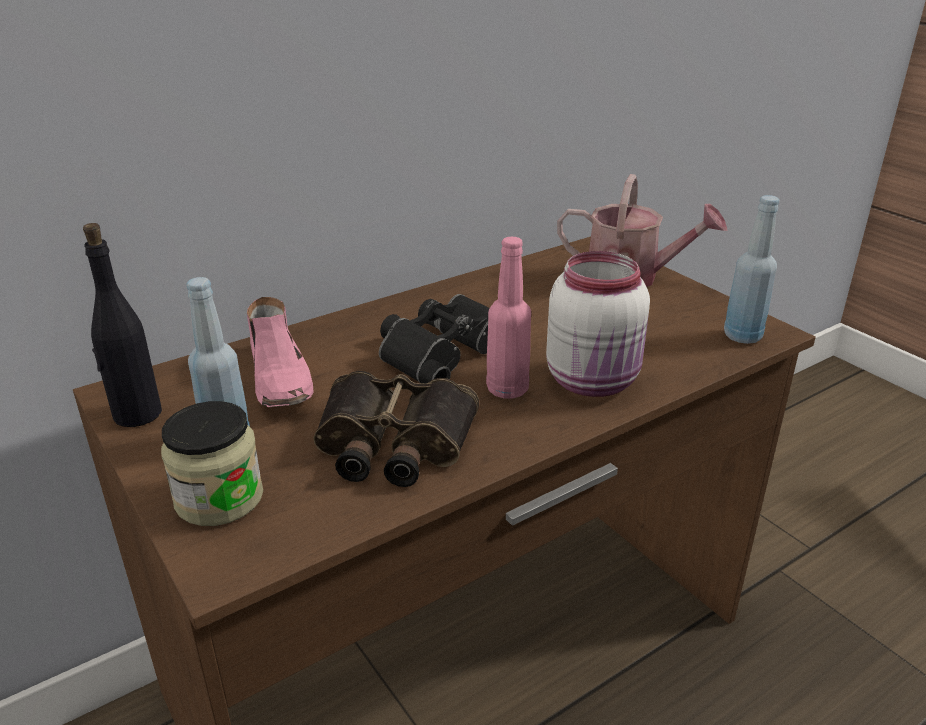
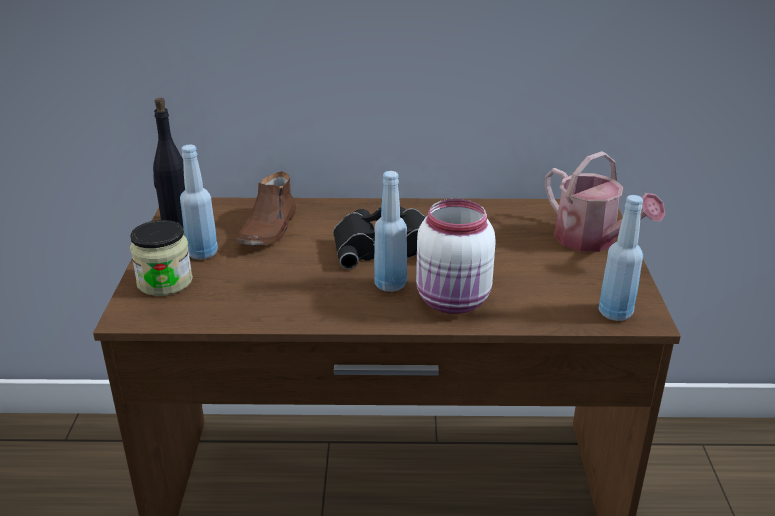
camera: 35 degrees right, 0 degrees up
(281, 379) = (269, 229): pink shoe -> brown shoe
(392, 444) = (282, 289): binoculars -> none
(507, 389) = (390, 284): pink bottle -> blue bottle

